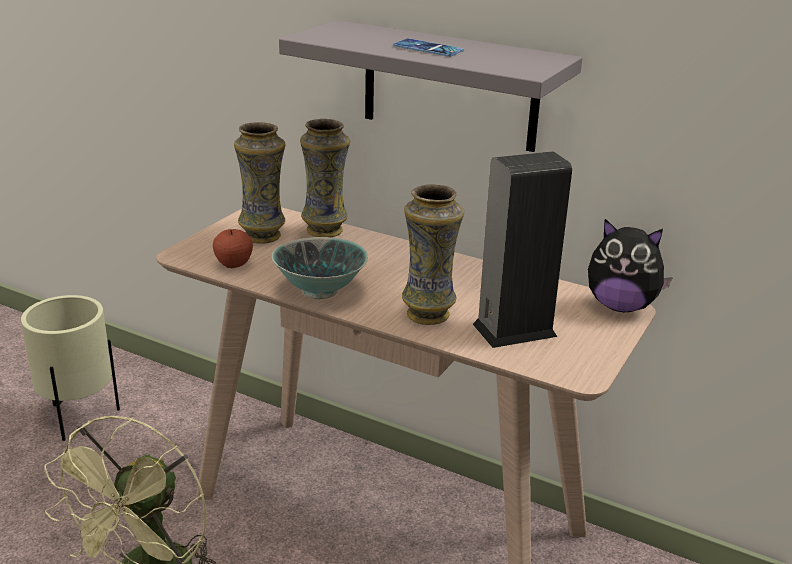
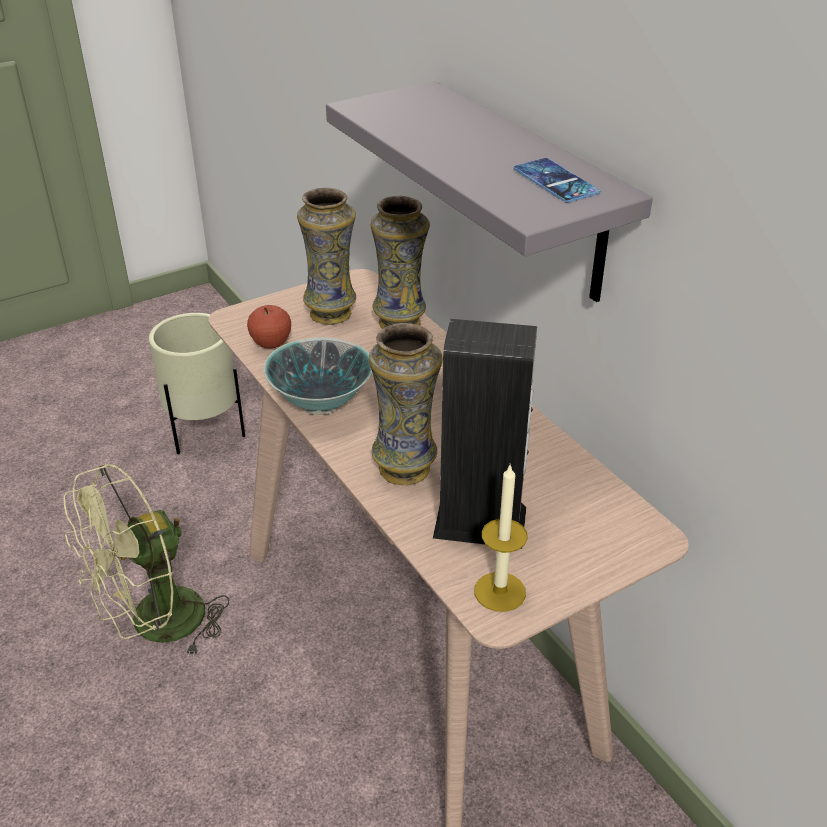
camera: 30 degrees right, 10 degrees up
(428, 48) = (468, 149): phone -> phone (555, 181)
(569, 363) = (500, 591): none -> candle
(621, 306) = (644, 531): plush toy -> none

